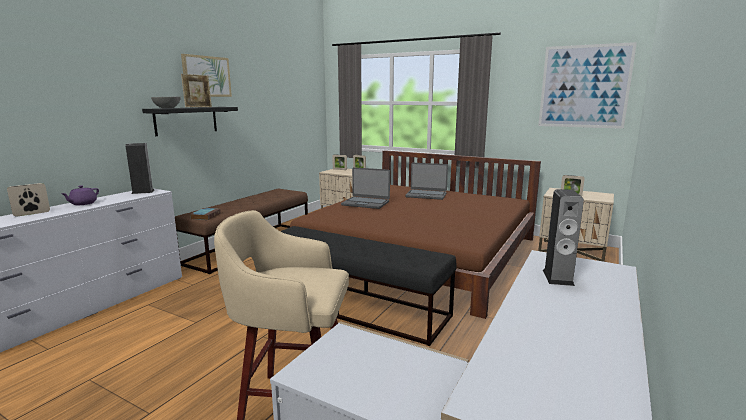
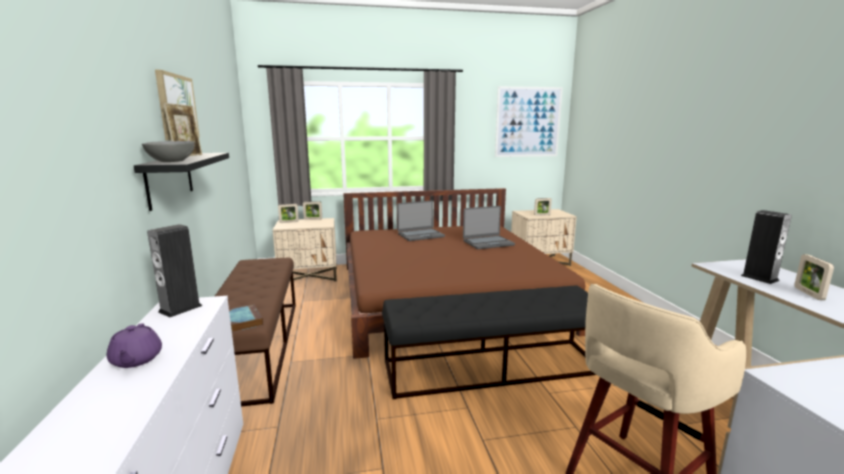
camera: 40 degrees left, 0 degrees up
(32, 214) = (88, 415): picture frame -> picture frame (808, 294)
(366, 203) = (393, 255): laptop -> laptop (488, 243)

